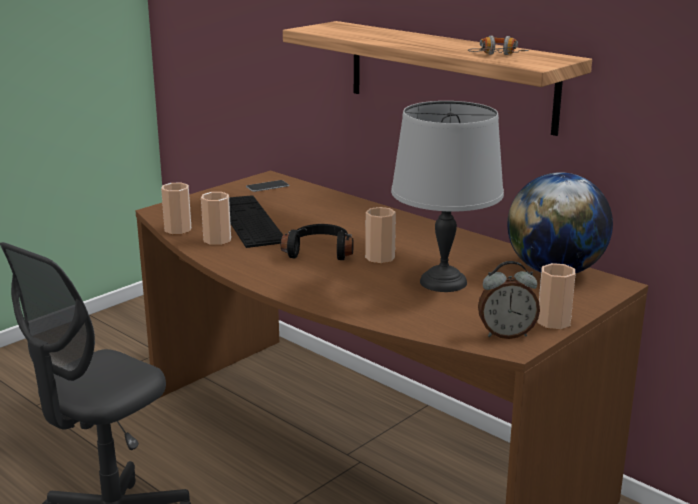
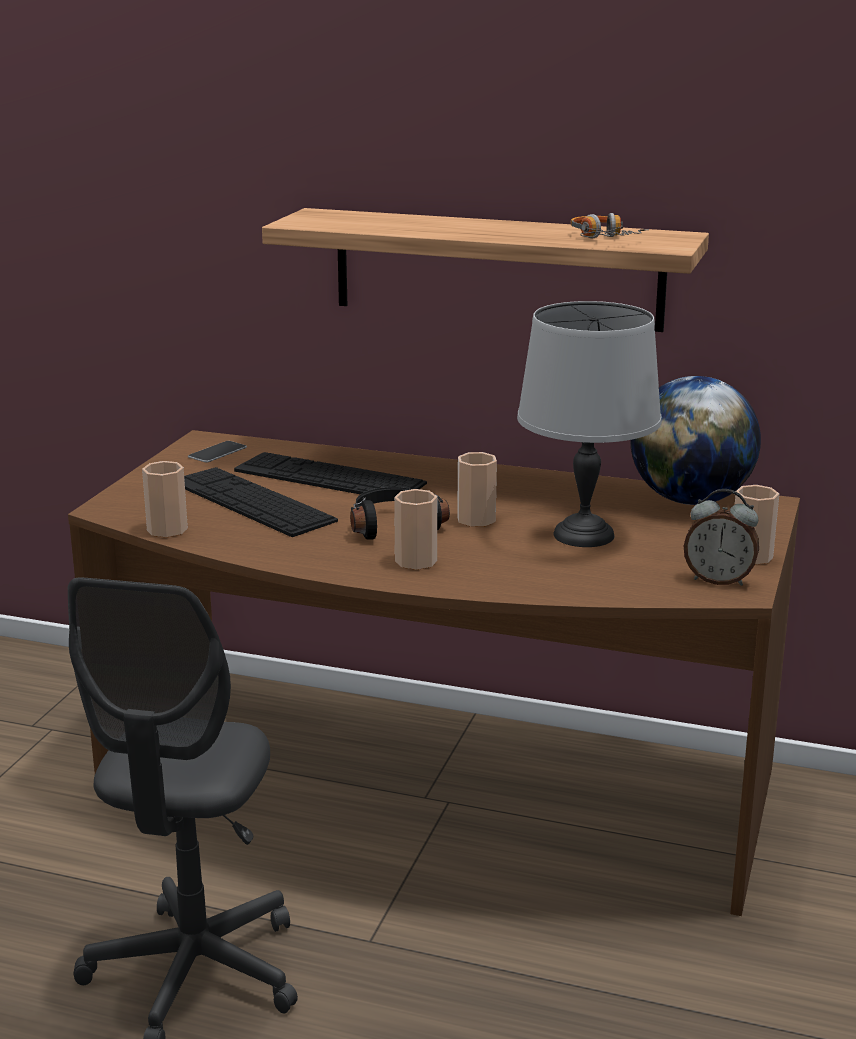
camera: 25 degrees left, 0 degrees up
(217, 240) = (240, 534): cup -> cup (416, 561)
(317, 213) = (329, 477): none -> keyboard
(506, 334) = (718, 580): alarm clock -> alarm clock turned 45 degrees clockwise

